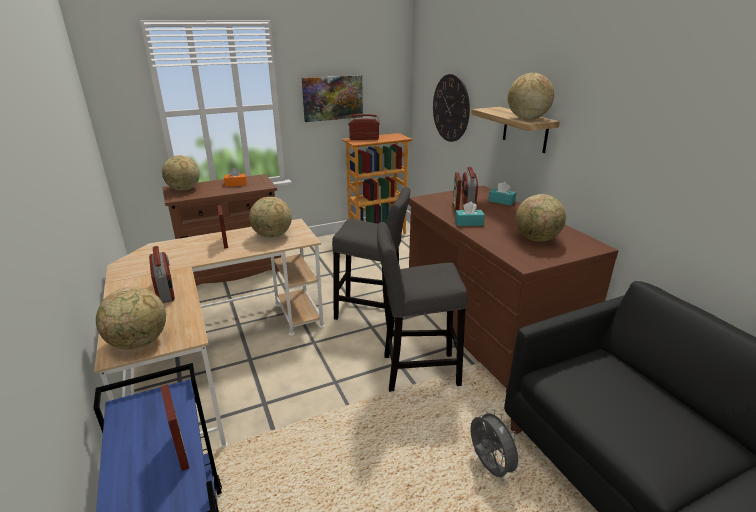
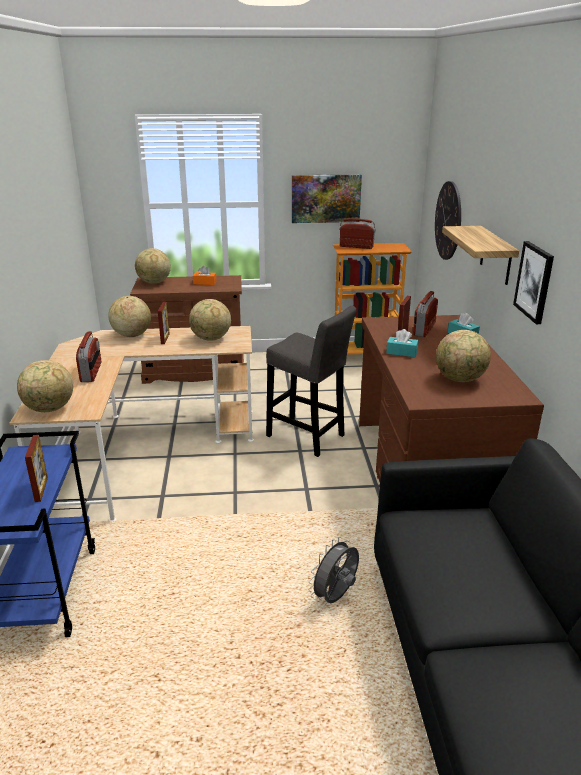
camera: 20 degrees right, 0 degrees up
(416, 371) = (319, 500): grey stool -> none
(489, 467) = (335, 597): grey fan -> grey fan turned 135 degrees counterclockwise
(527, 119) = (484, 244): globe -> globe (132, 335)
(586, 146) = (534, 282): none -> picture

